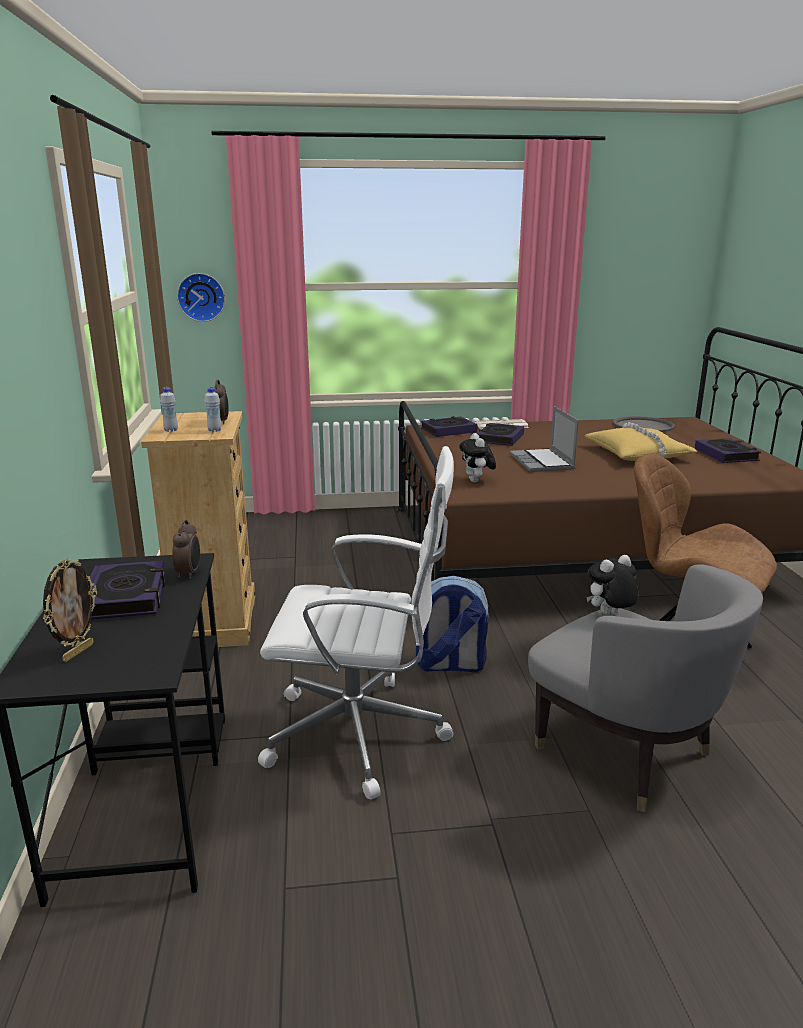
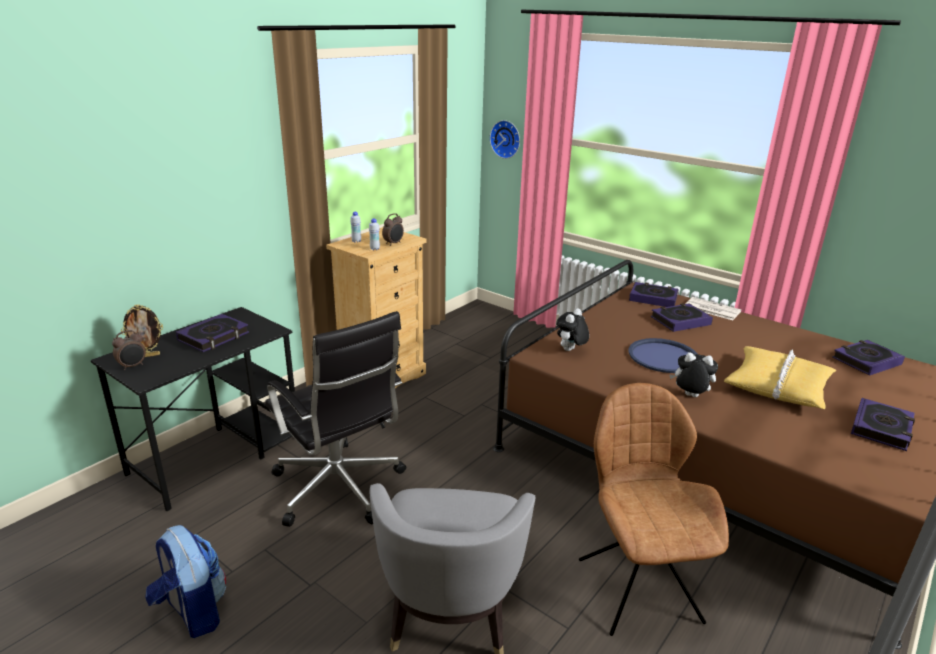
camera: 45 degrees right, 5 degrees up
(189, 573) = (258, 337): alarm clock -> alarm clock (133, 366)
(361, 734) = (339, 489): white office chair -> black office chair
(449, 665) = (453, 482): backpack -> backpack (192, 612)
(542, 462) = (663, 356): laptop -> blue tray
(609, 615) = (492, 500): plush toy -> plush toy (690, 396)
(643, 426) = (866, 361): grey tray -> book

